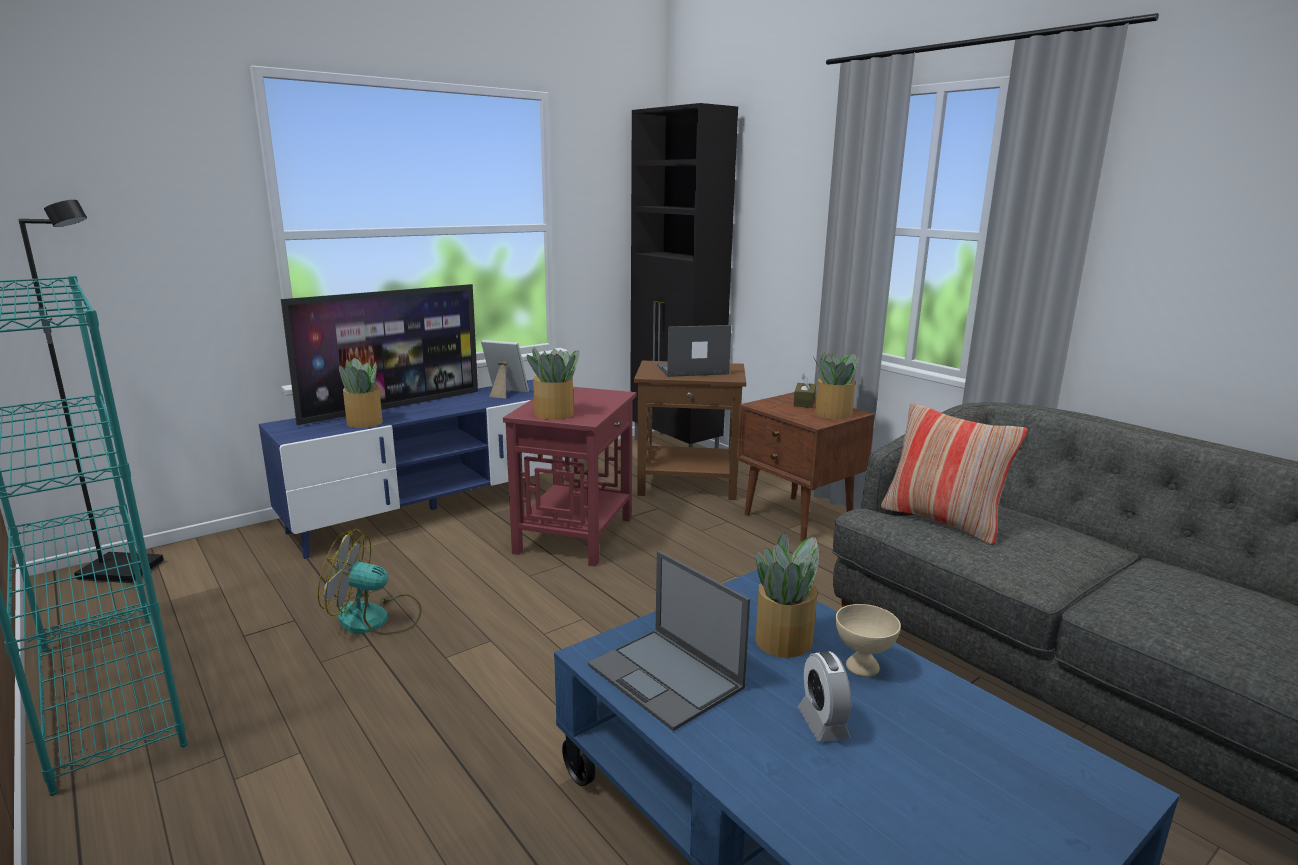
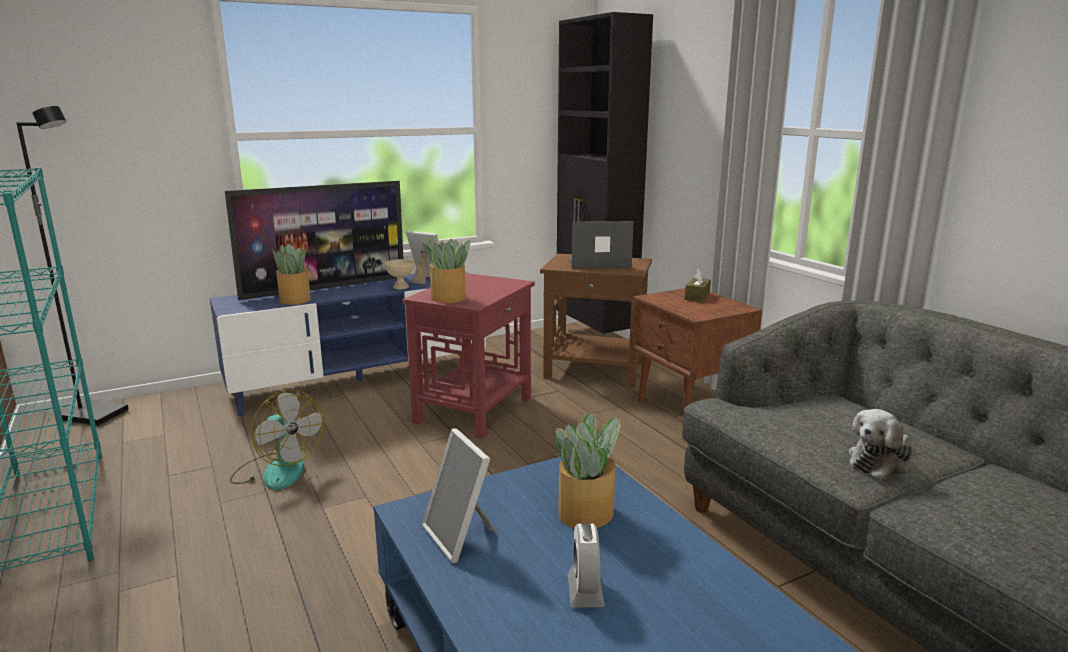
camera: 10 degrees right, 0 degrees up
(375, 619) = (277, 470): fan -> fan turned 150 degrees counterclockwise
(667, 677) = (461, 537): laptop -> picture frame
(832, 413) = (719, 308): potted plant -> none
(862, 667) = (648, 544): beige bowl -> beige bowl (400, 287)
(942, 521) = (785, 414): pillow -> none
(1051, 564) = (879, 462): none -> plush toy

